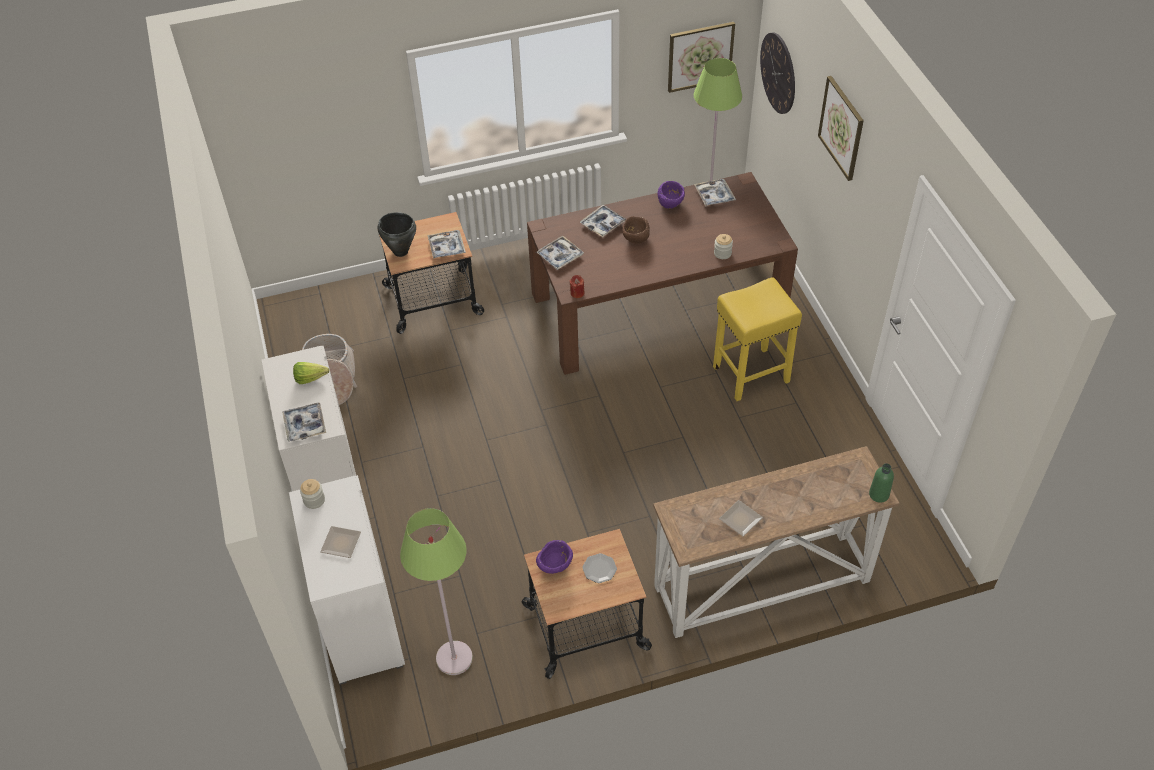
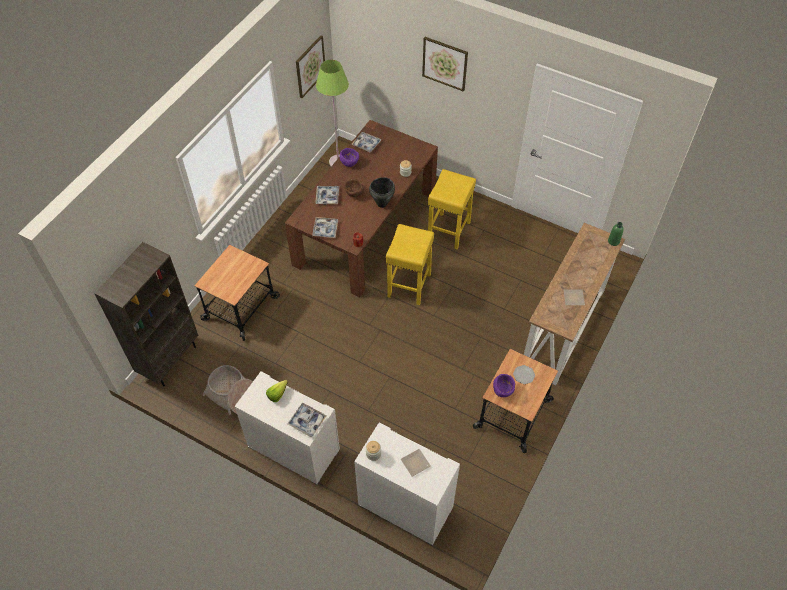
camera: 45 degrees left, 5 degrees up
(313, 303) = (170, 360): none -> brown bookcase
(400, 251) = (224, 289): black cooking pot -> black cooking pot (381, 203)
(447, 247) = (249, 268): tray -> none
(454, 658) = (471, 482): green floor lamp -> none
(632, 401) = (409, 286): none -> yellow stool
(778, 73) = (362, 53): wall clock -> none

